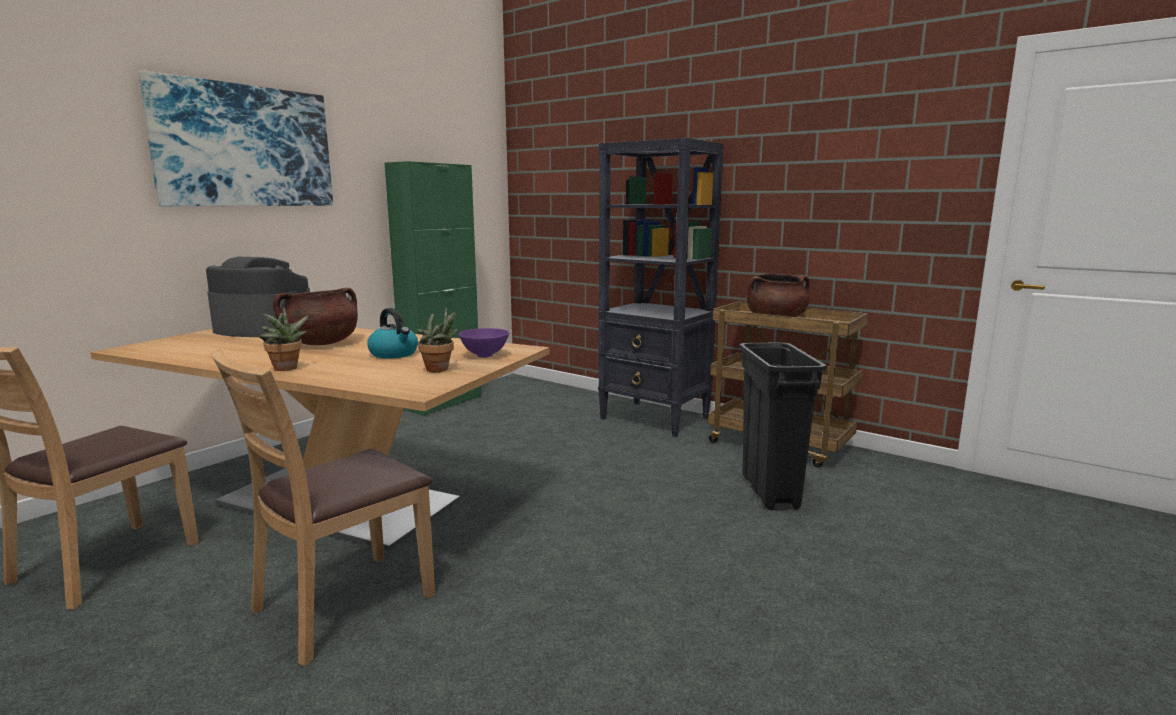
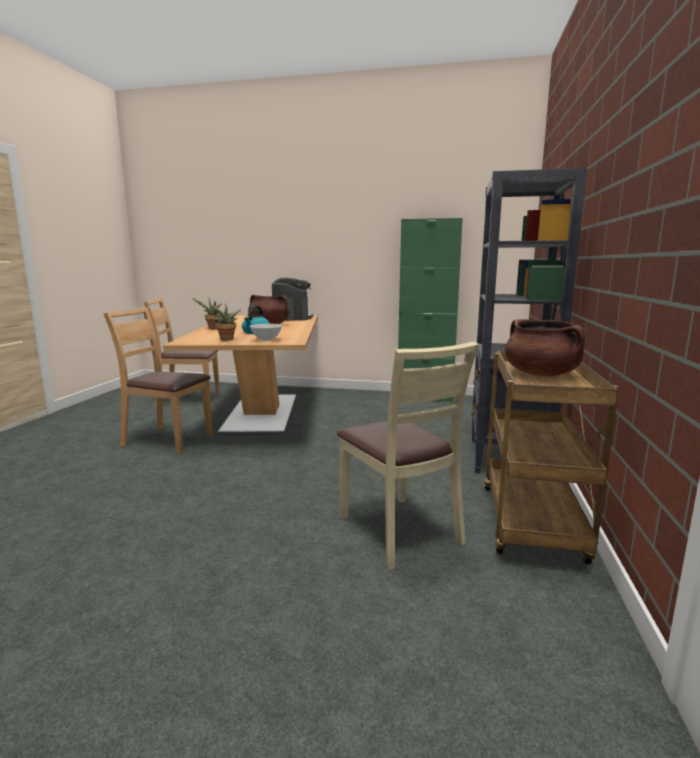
camera: 65 degrees right, 0 degrees up
(245, 146) = (316, 218): picture -> none
(485, 355) = (266, 340): purple bowl -> white bowl
(770, 492) = (399, 531): black trash can -> beige chair

